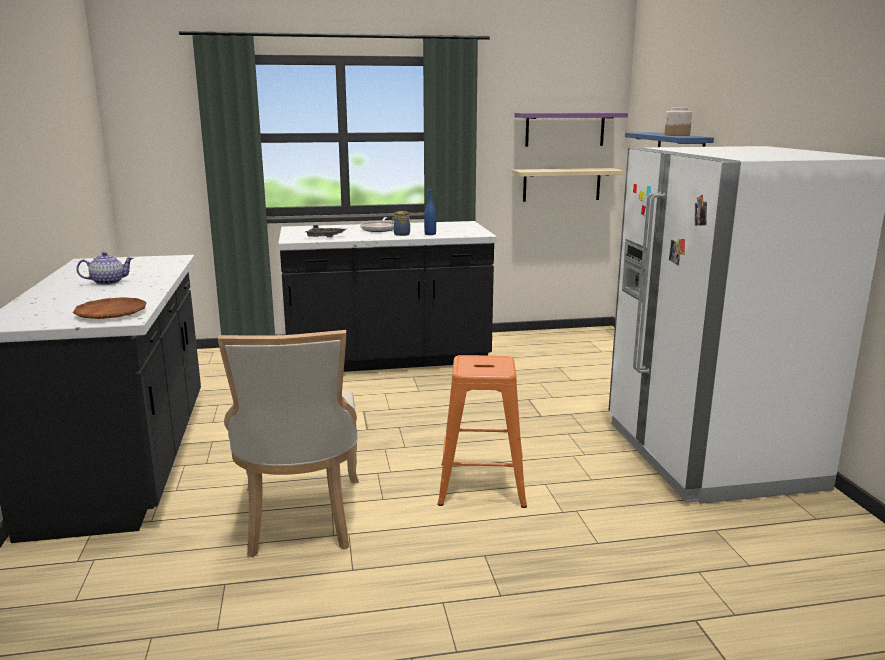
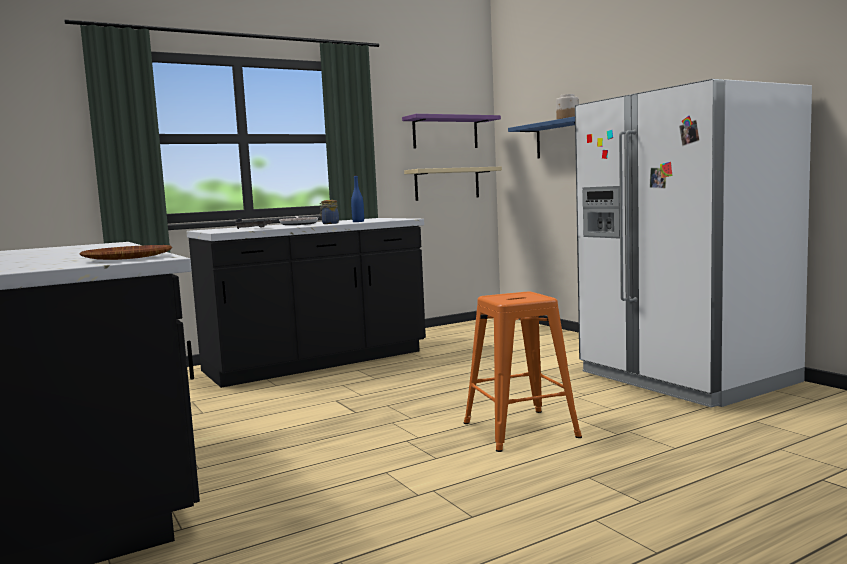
camera: 20 degrees left, 10 degrees down
(108, 282) = (66, 253): teapot -> none
(301, 520) = (367, 490): beige chair -> none

